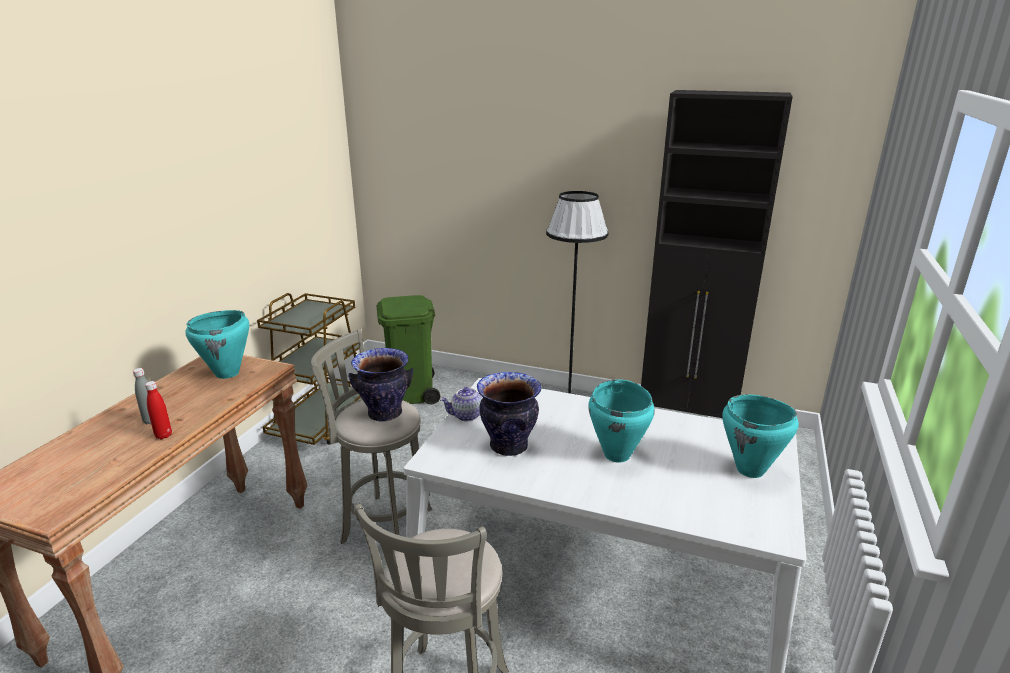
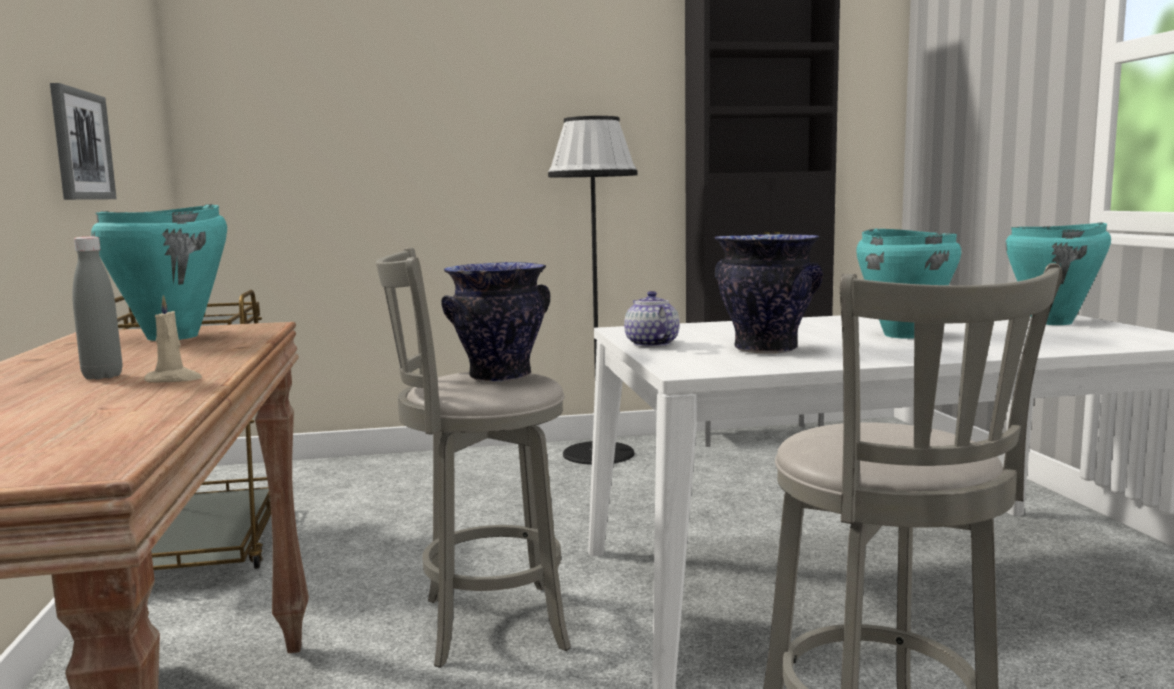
camera: 30 degrees left, 15 degrees down
(163, 435) = (174, 380): red bottle -> beige candle
(257, 223) = (81, 145): none -> picture
(411, 393) = (340, 488): green trash can -> none
(467, 416) = (650, 344): teapot -> teapot turned 120 degrees clockwise

